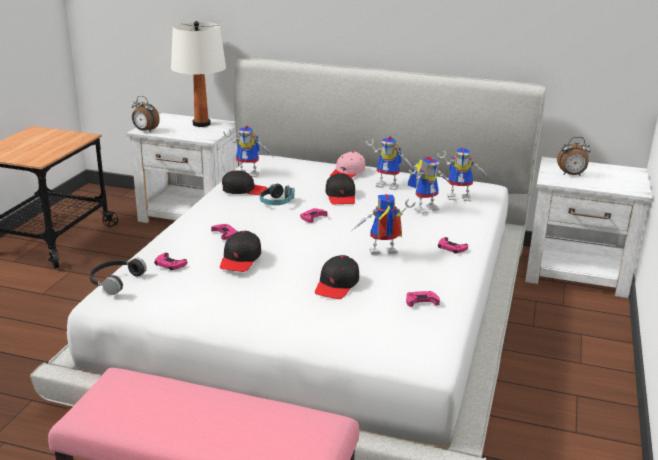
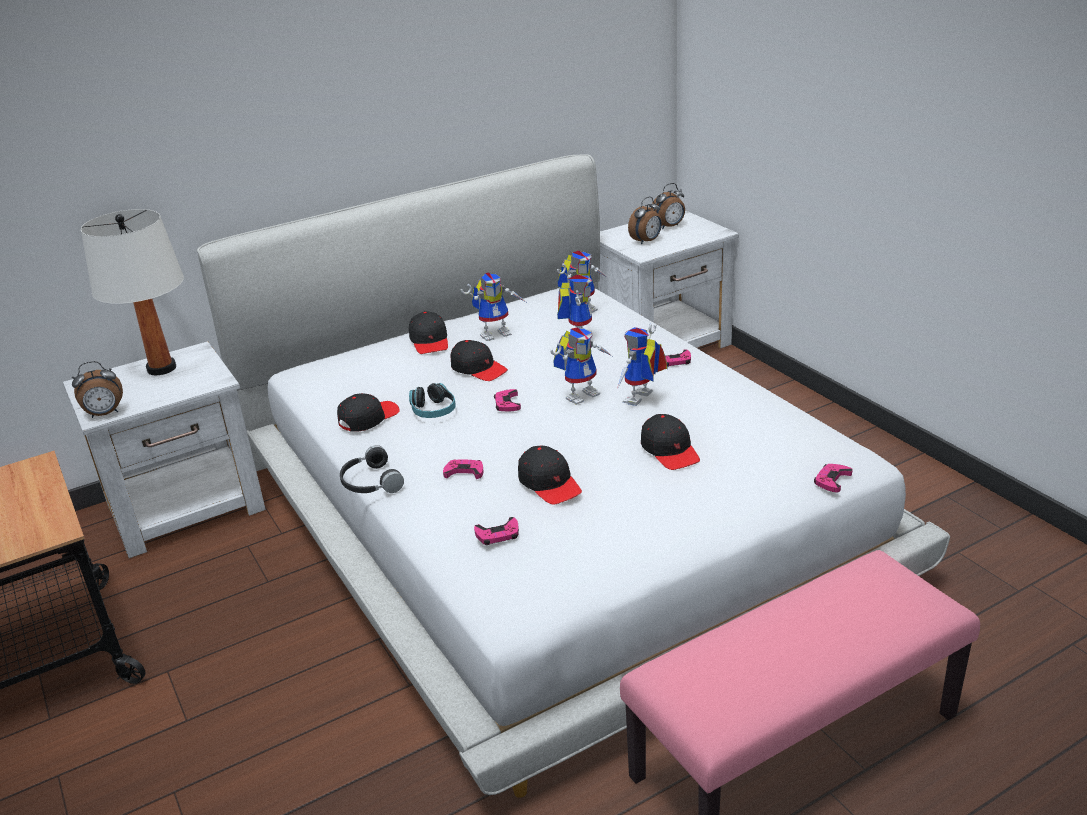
camera: 45 degrees left, 5 degrees up
(114, 281) = (482, 590): black headphones -> black headphones (369, 482)
(250, 173) = (329, 397): toy robot -> toy robot (581, 394)
(348, 172) = (430, 341): pink cap -> black cap
(421, 301) = (757, 419): pink game controller -> pink game controller (832, 480)
(609, 174) = (669, 226): none -> alarm clock

